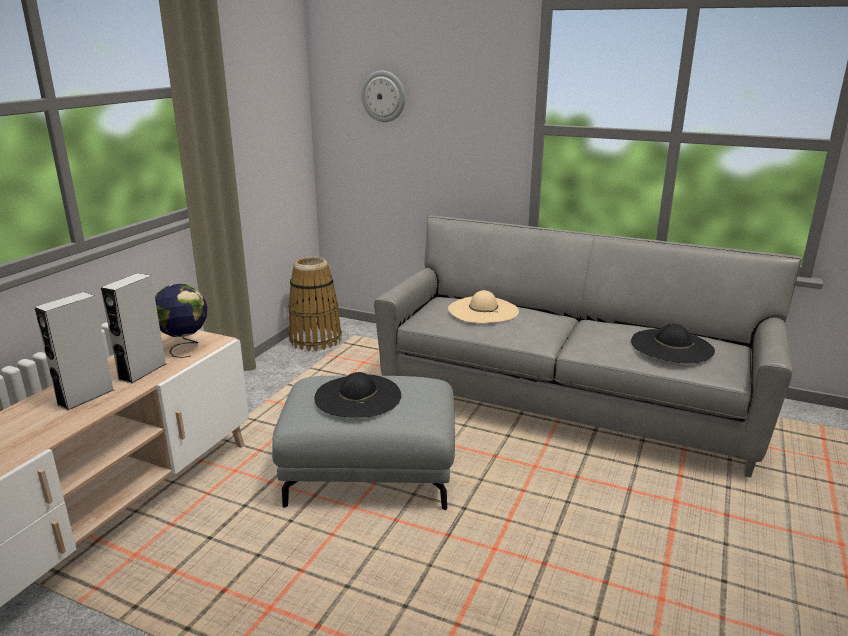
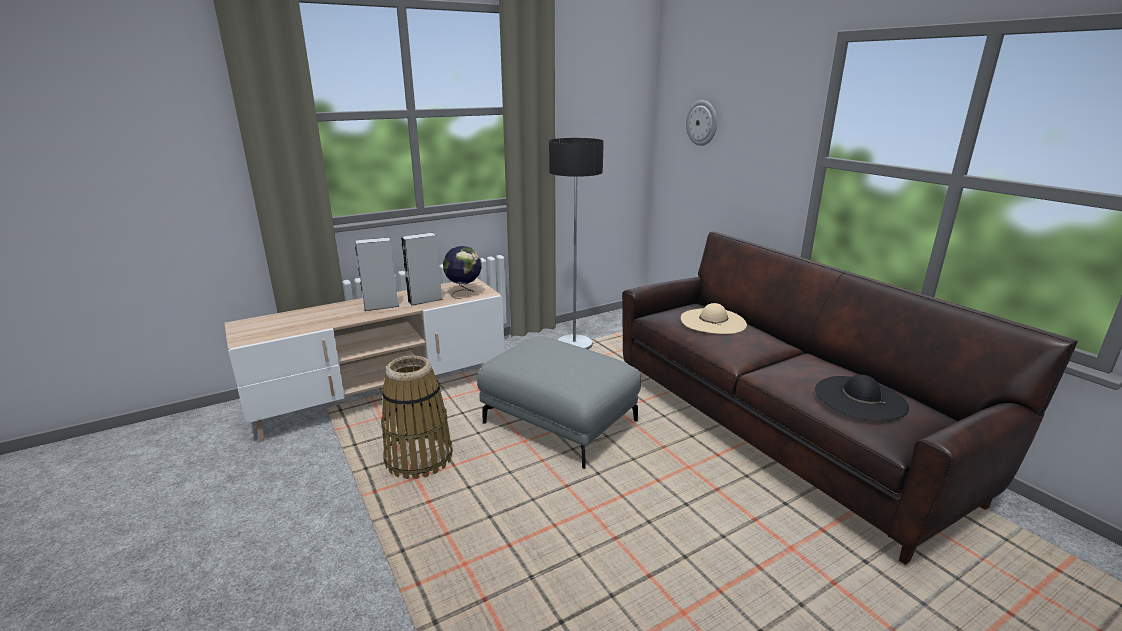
camera: 35 degrees right, 0 degrees up
(294, 380) = (574, 344): none -> floor lamp
(315, 340) = (617, 320): basket -> basket (419, 458)
(358, 396) = (550, 357): black hat -> none
(568, 403) = (777, 430): grey sofa -> brown sofa

